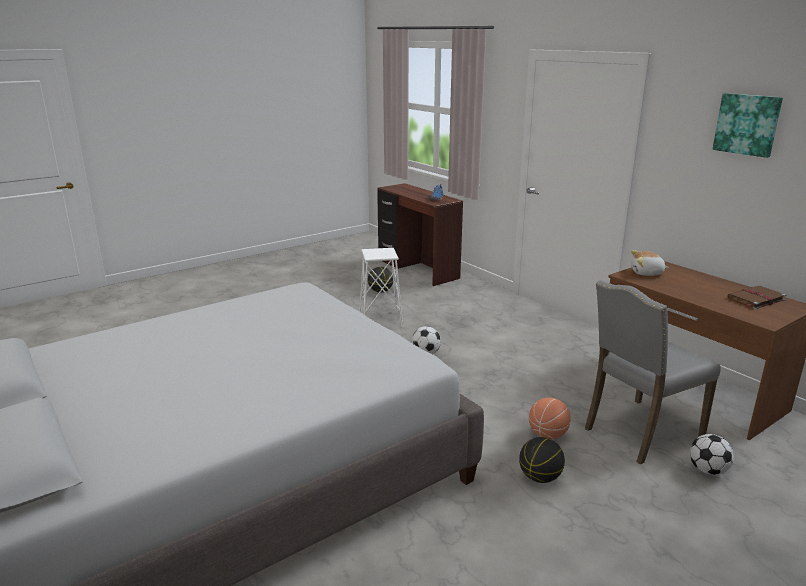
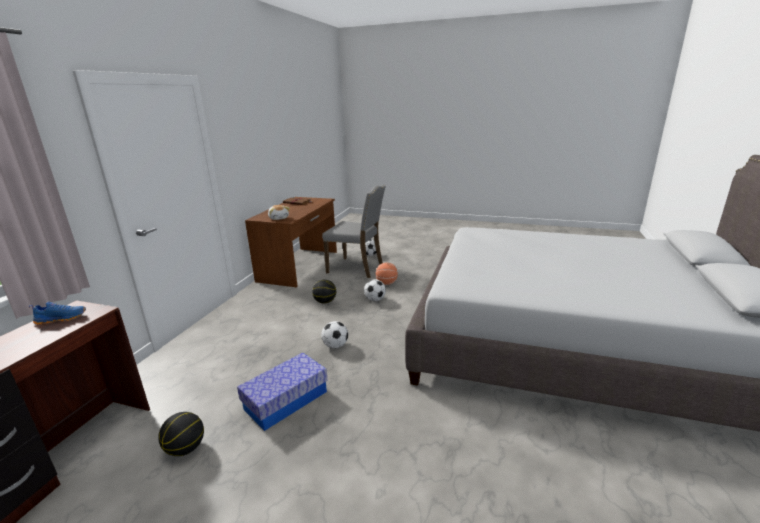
camera: 125 degrees left, 0 degrees up
(380, 320) = (286, 400): white stool -> storage box
(501, 406) = (375, 299): none -> football
(540, 477) = (421, 277): basketball -> basketball (325, 302)
(747, 124) = (253, 118): picture -> none

